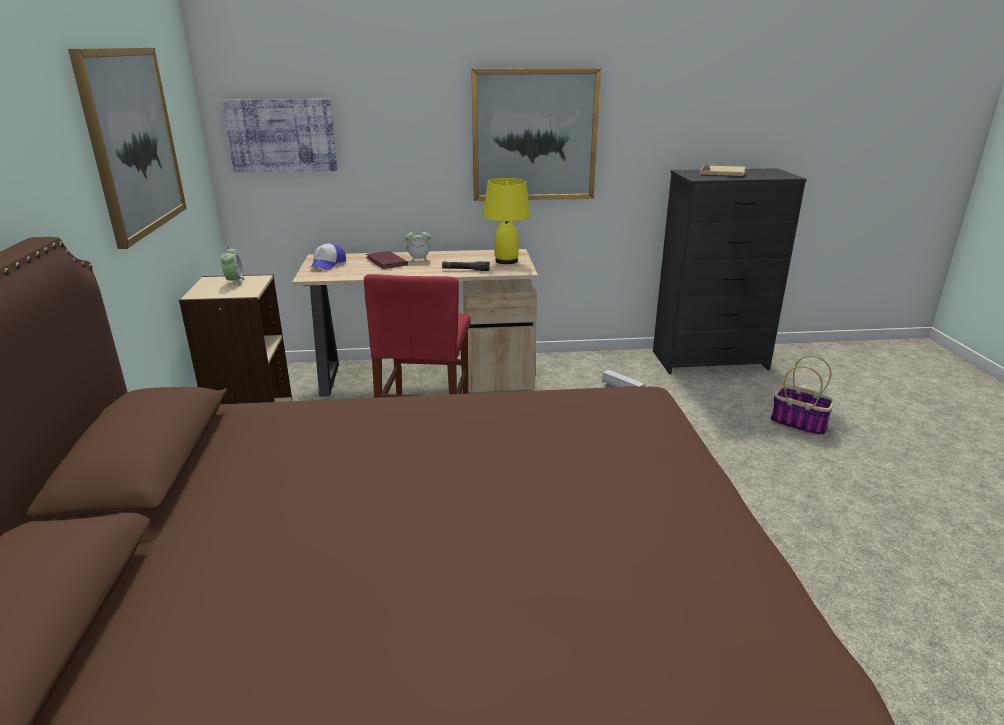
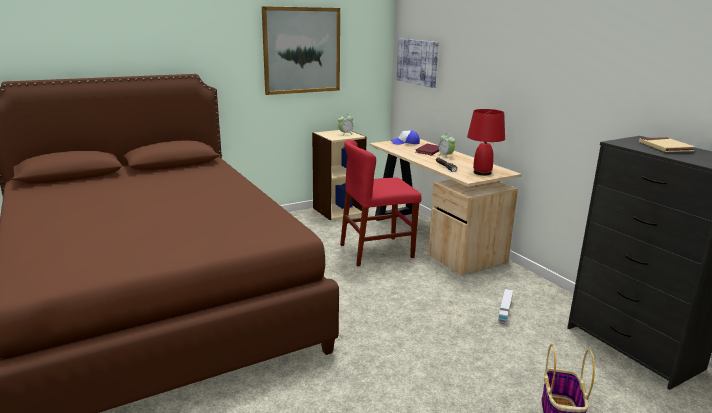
camera: 65 degrees right, 5 degrees down
(506, 261) = (482, 173): yellow table lamp -> red table lamp
(534, 136) = (539, 83): picture -> none

